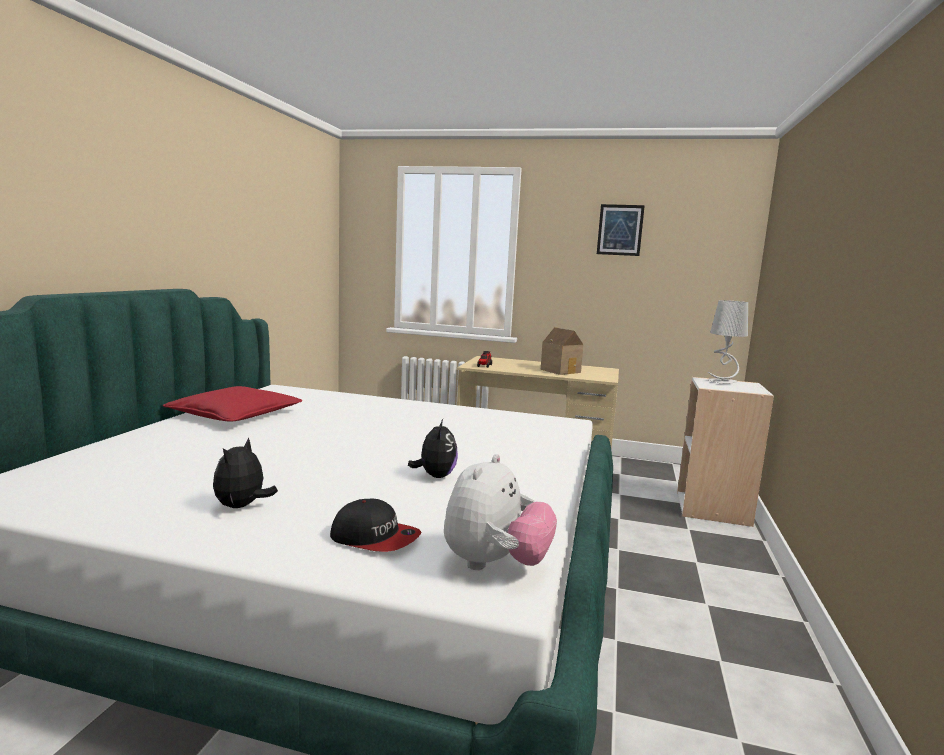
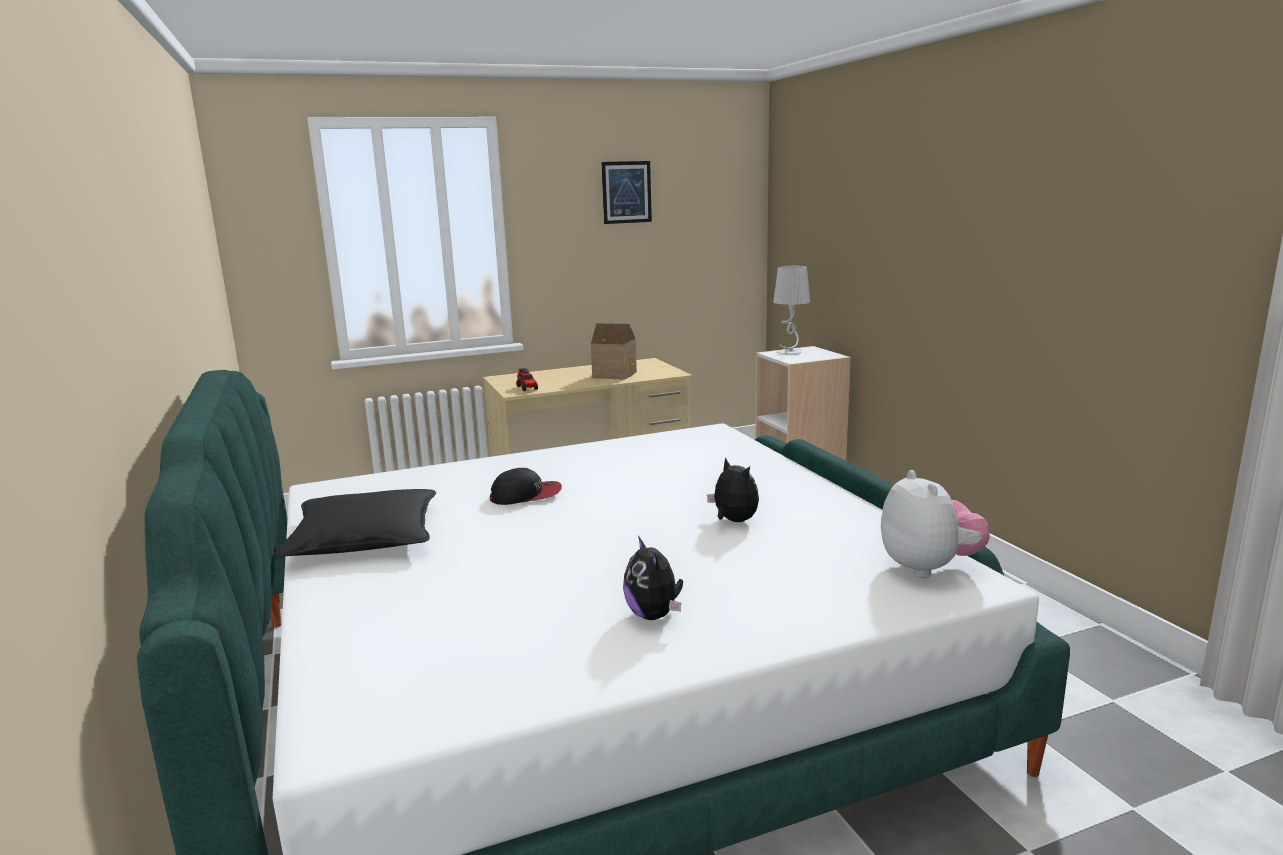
camera: 35 degrees left, 5 degrees up
(235, 414) = (364, 536): red pillow -> black pillow
(375, 538) = (818, 588): cap -> cap (526, 495)

